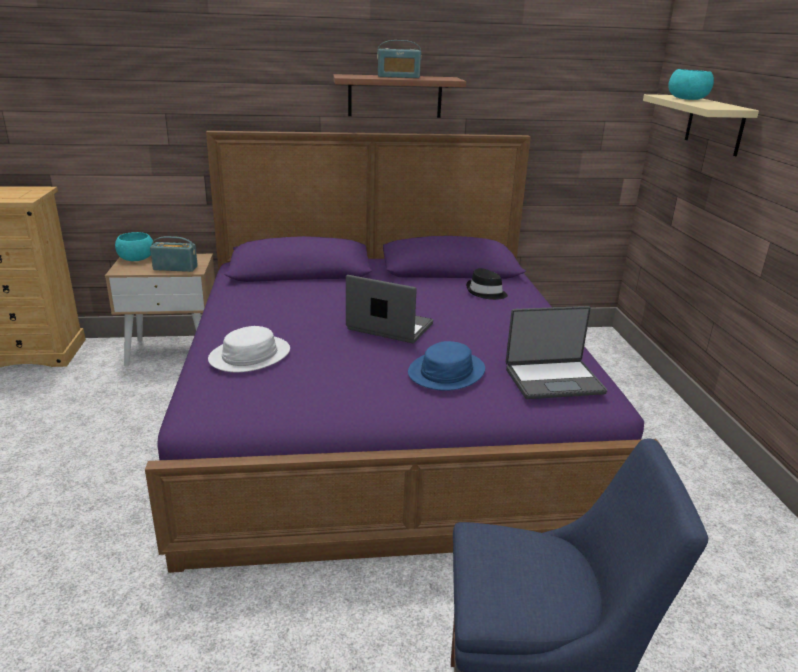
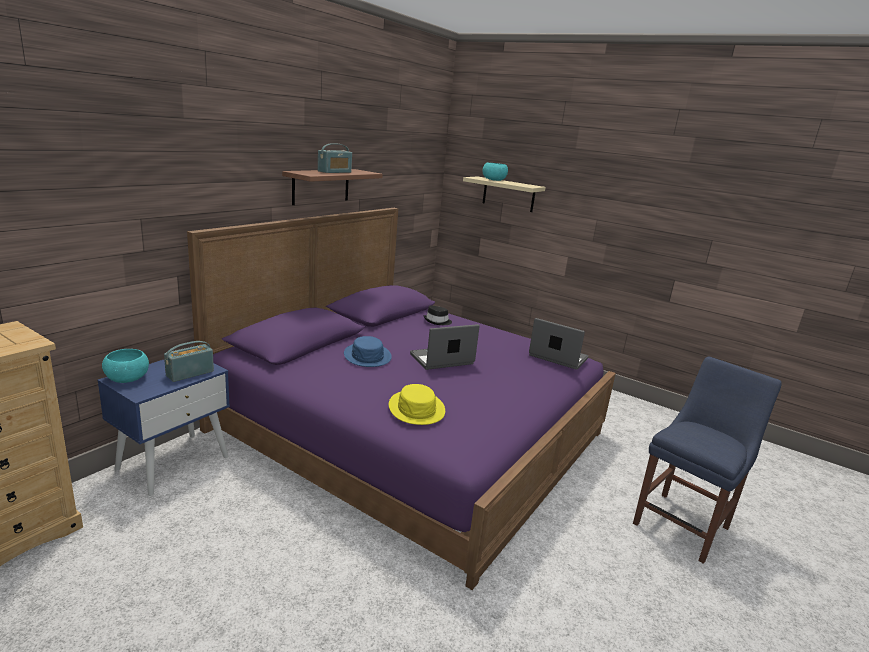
camera: 50 degrees left, 5 degrees down
(173, 351) = (173, 462): beige nightstand -> blue nightstand
(250, 355) = (417, 409): white hat -> yellow hat
(447, 372) = (518, 372): blue hat -> blue hat (367, 356)
(553, 380) = (557, 357): laptop -> laptop turned 90 degrees counterclockwise

